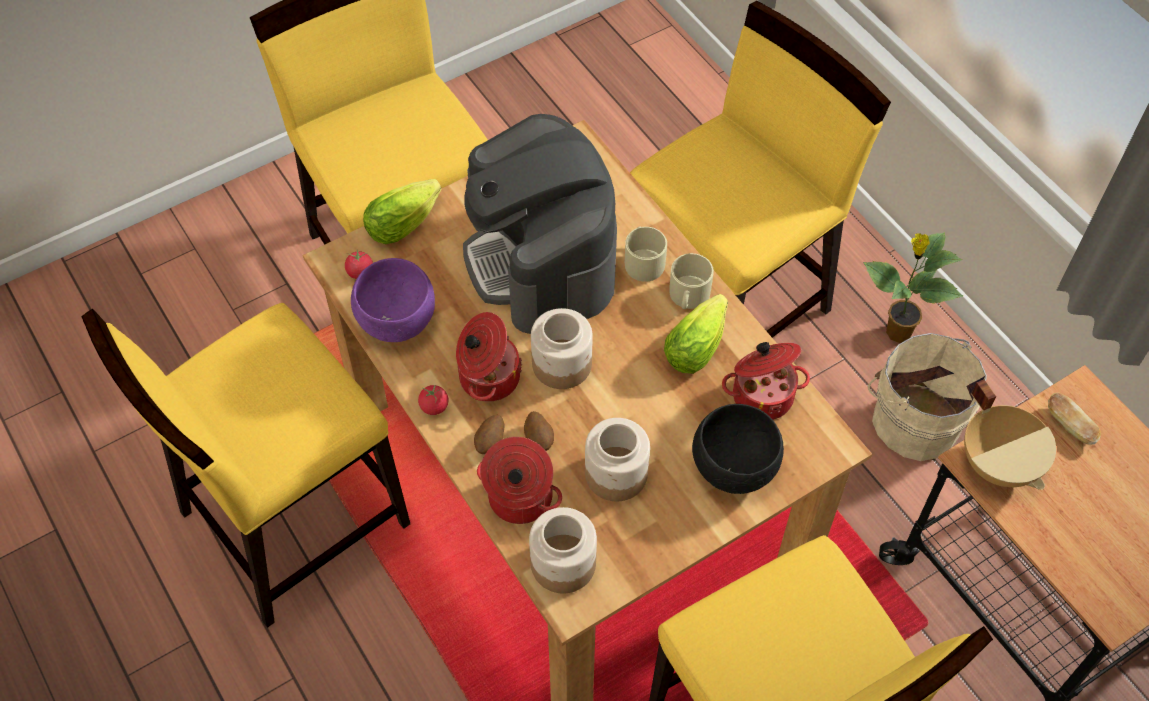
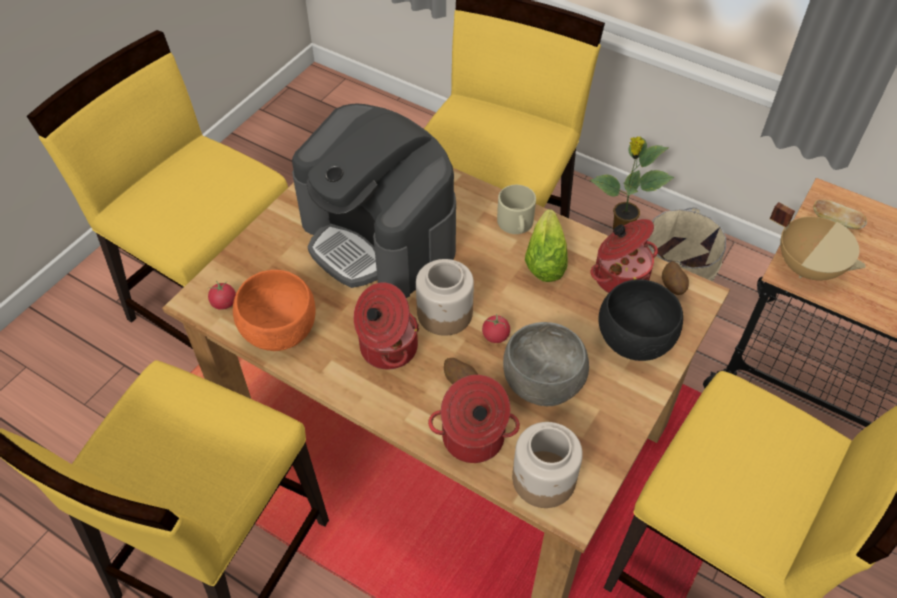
camera: 25 degrees left, 5 degrees down
(395, 321) = (278, 332): purple bowl -> orange bowl
(406, 221) = (245, 247): lettuce -> none
(434, 406) = (352, 390): tomato -> tomato (495, 336)
(490, 442) = (420, 401): potato -> potato (672, 287)
(617, 473) = (543, 384): jar -> grey bowl
(643, 260) = (464, 210): beige mug -> none

